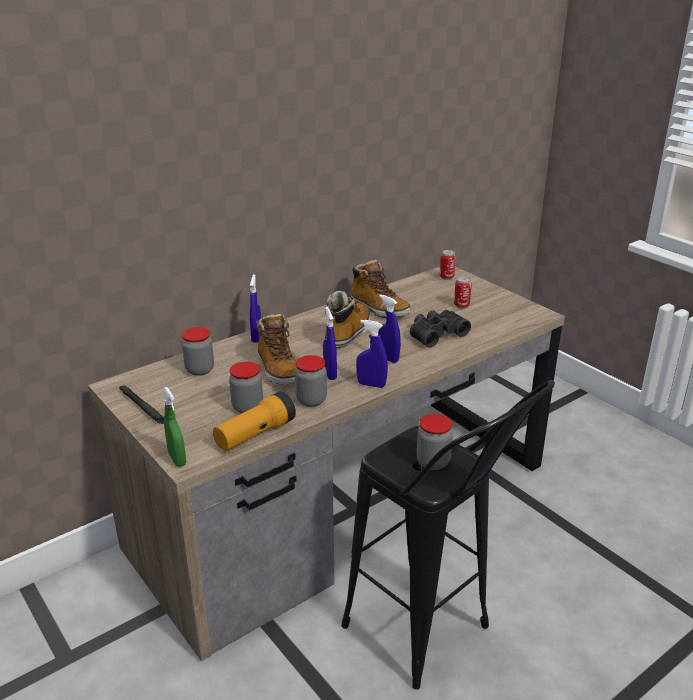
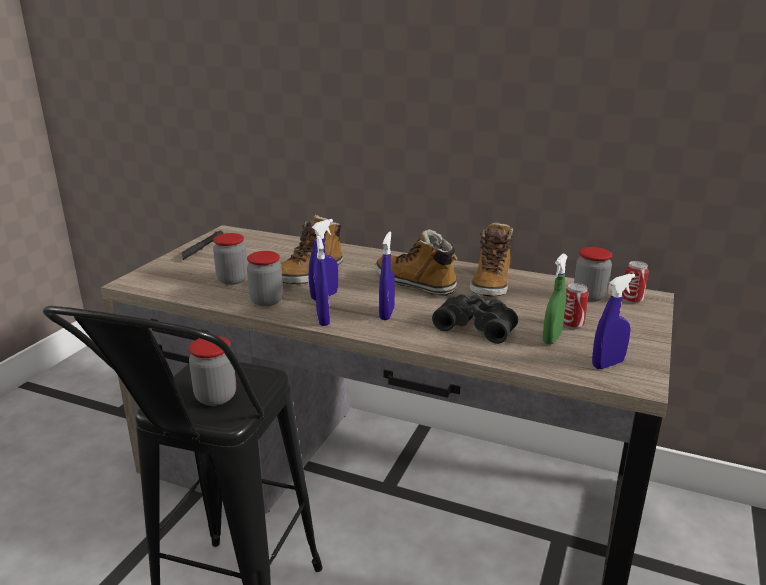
camera: 60 degrees right, 5 degrees down
(177, 459) = (134, 278): green spray bottle -> green spray bottle (551, 338)
(199, 370) = (278, 248): jar -> jar (589, 296)
(255, 434) = (189, 294): flashlight -> none
(256, 337) = (357, 252): blue spray bottle -> blue spray bottle (607, 364)
(347, 333) = (415, 284): boot -> boot turned 135 degrees counterclockwise

